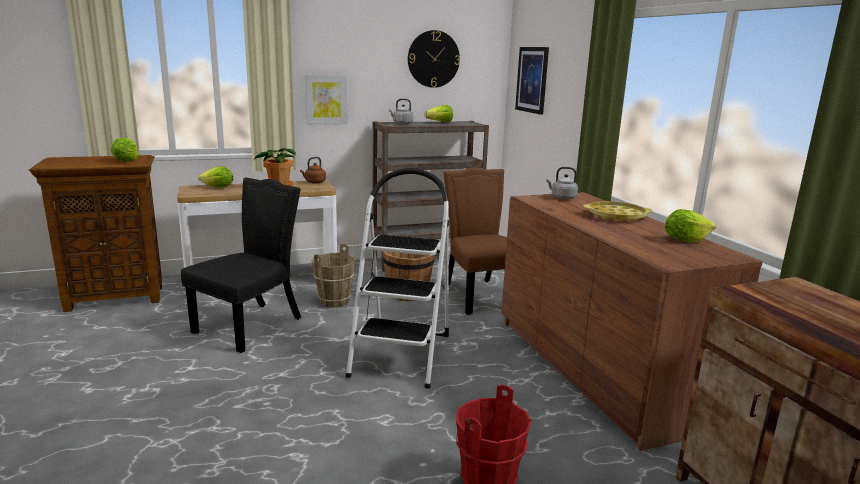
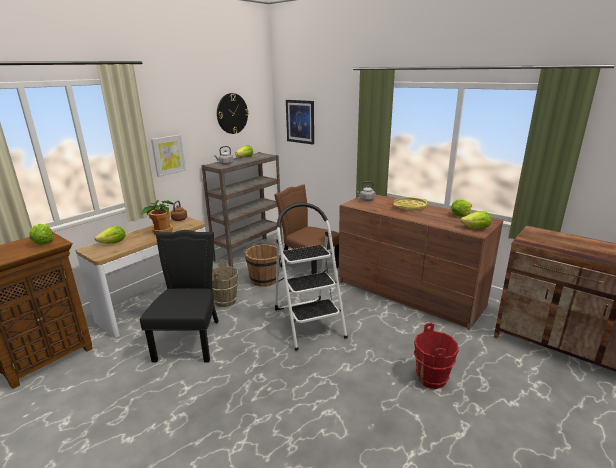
camera: 30 degrees left, 5 degrees up
(679, 259) = (476, 228): none -> lettuce

